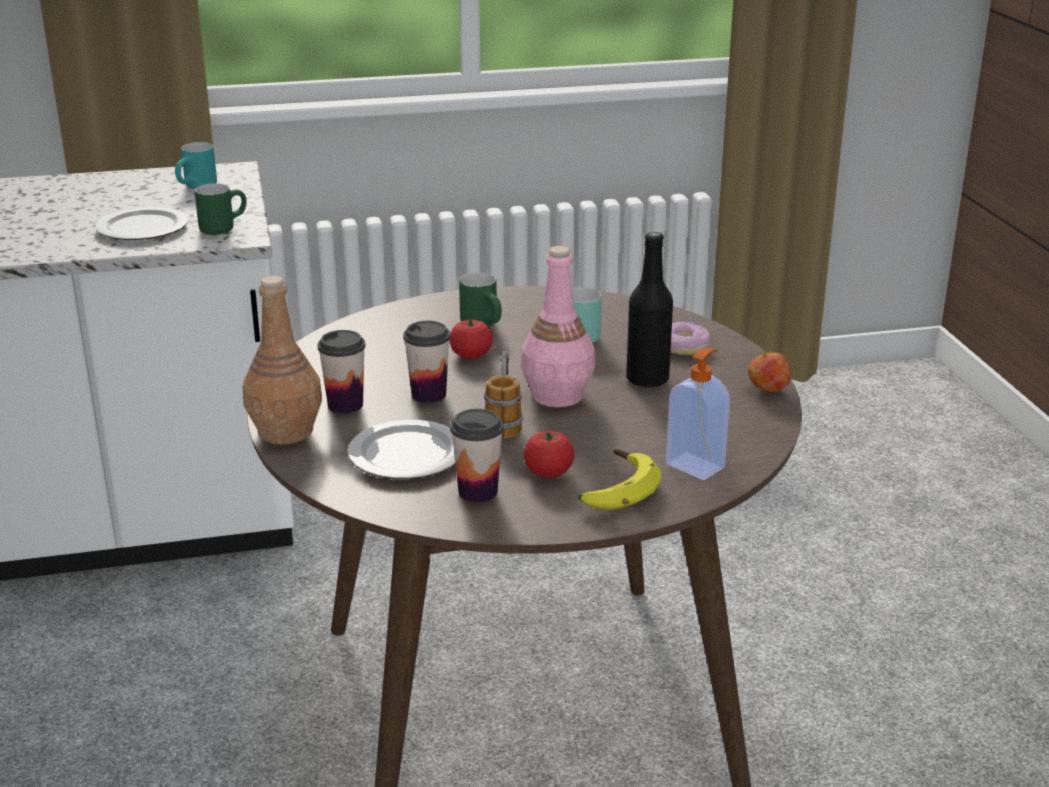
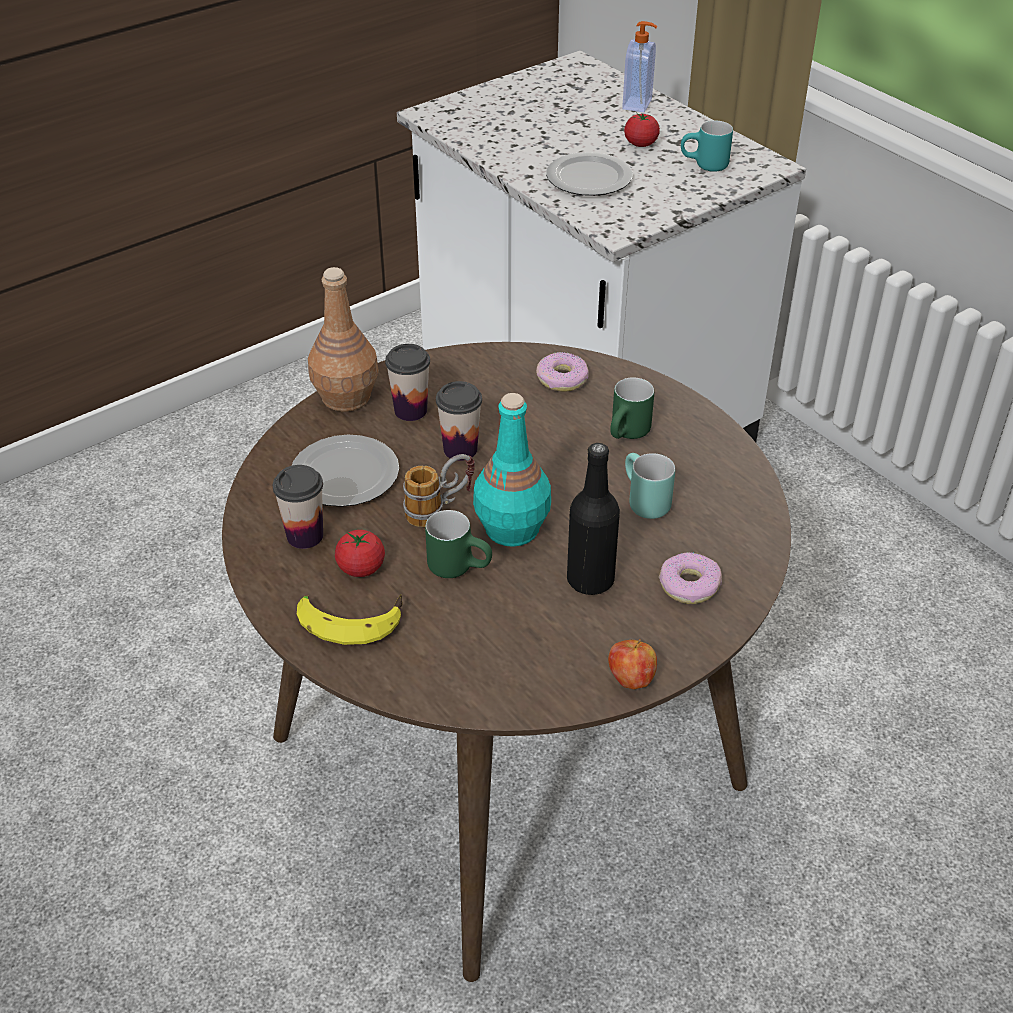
camera: 65 degrees right, 15 degrees up
(222, 227) = (627, 213): green mug -> green mug (460, 566)
(380, 332) = (562, 379): none -> donut
(471, 355) = (557, 448): tomato -> tomato (640, 143)
(556, 396) = (511, 528): pink bottle -> turquoise bottle
(696, 465) = (429, 664): soap dispenser -> soap dispenser (638, 105)

